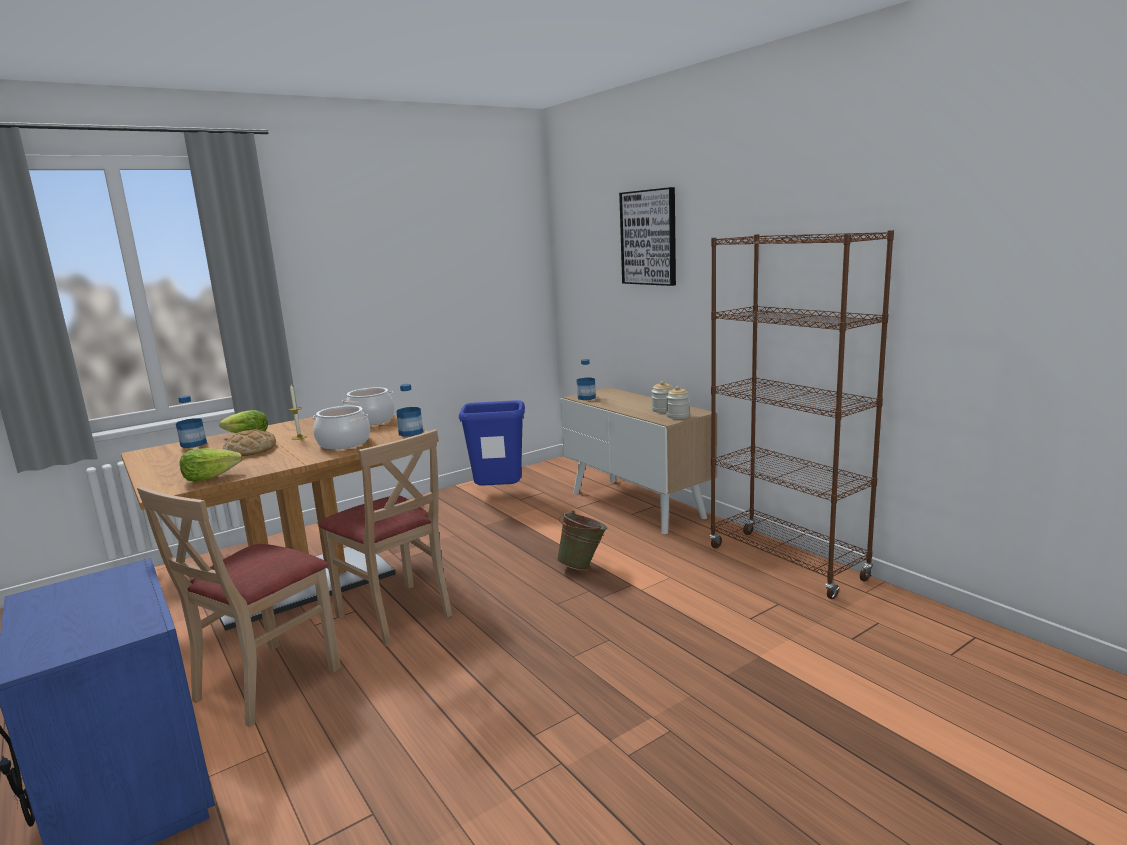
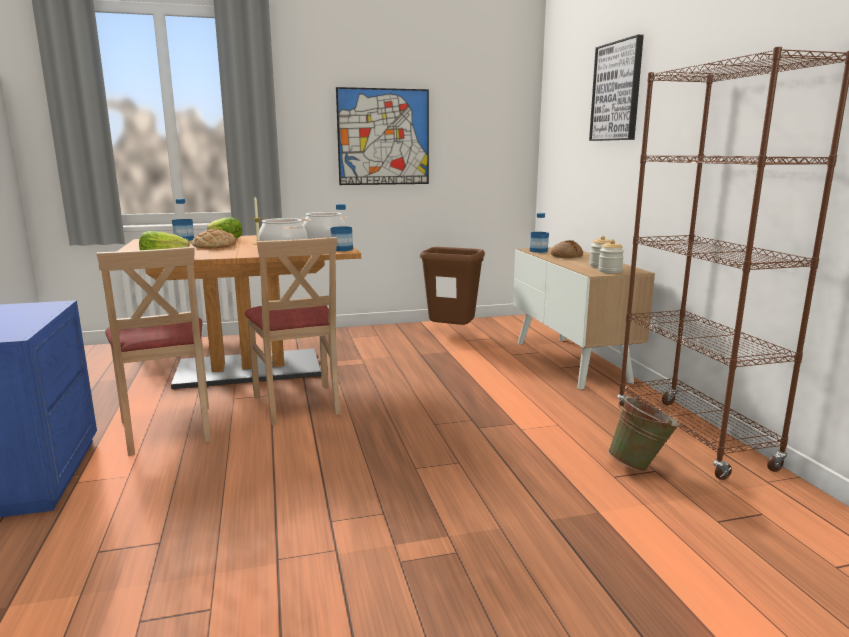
camera: 20 degrees right, 0 degrees up
(266, 682) = (168, 429): beige chair -> beige chair turned 75 degrees counterclockwise
(396, 290) = (383, 137): none -> picture
(499, 495) = (452, 334): blue trash can -> brown trash can
(583, 566) = (482, 400): green bucket -> green bucket (640, 466)
(620, 401) = (566, 256): none -> bread

